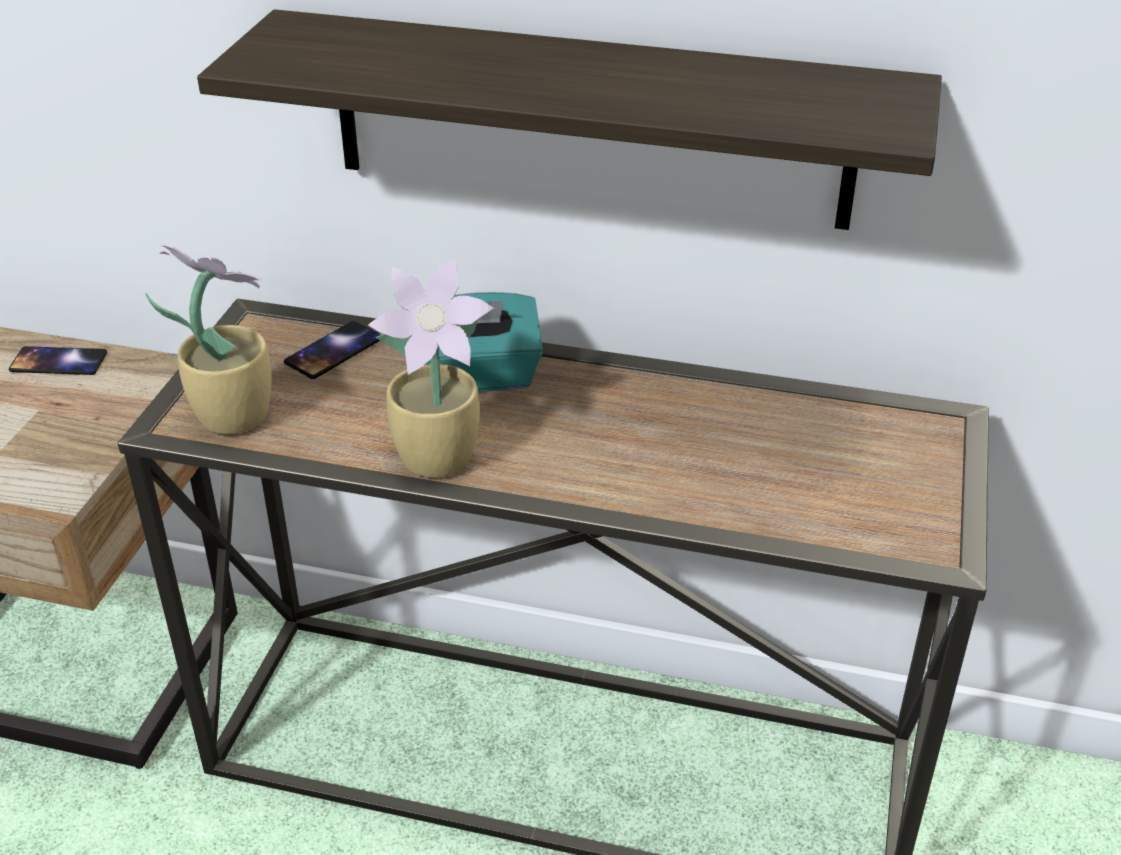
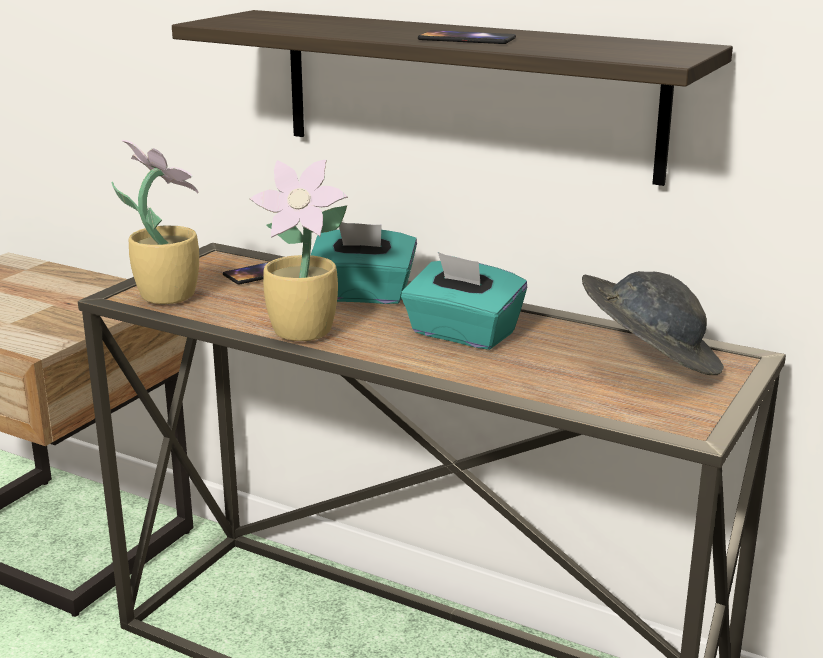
camera: 15 degrees right, 15 degrees down
(58, 362) = (83, 283): phone -> phone (466, 39)
(625, 429) = (462, 334): none -> turquoise tissue box
(850, 443) = (647, 360): none -> grey hat

